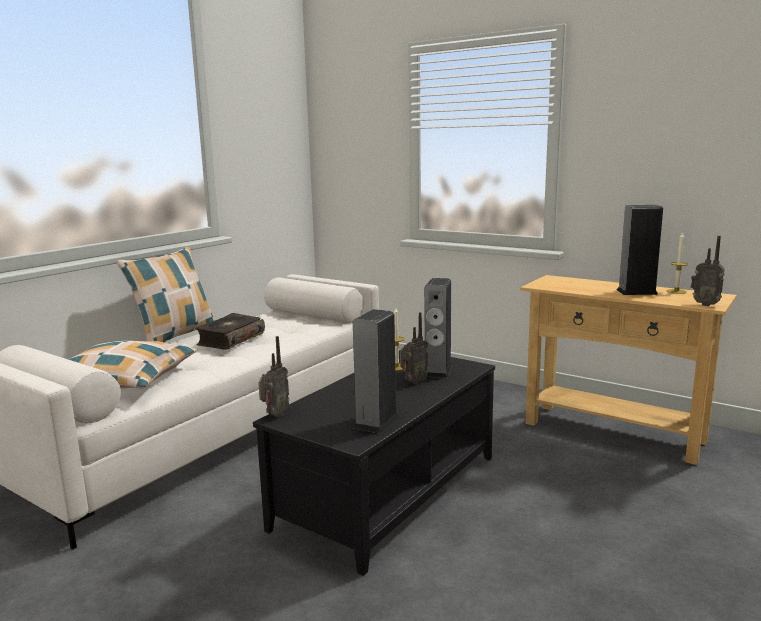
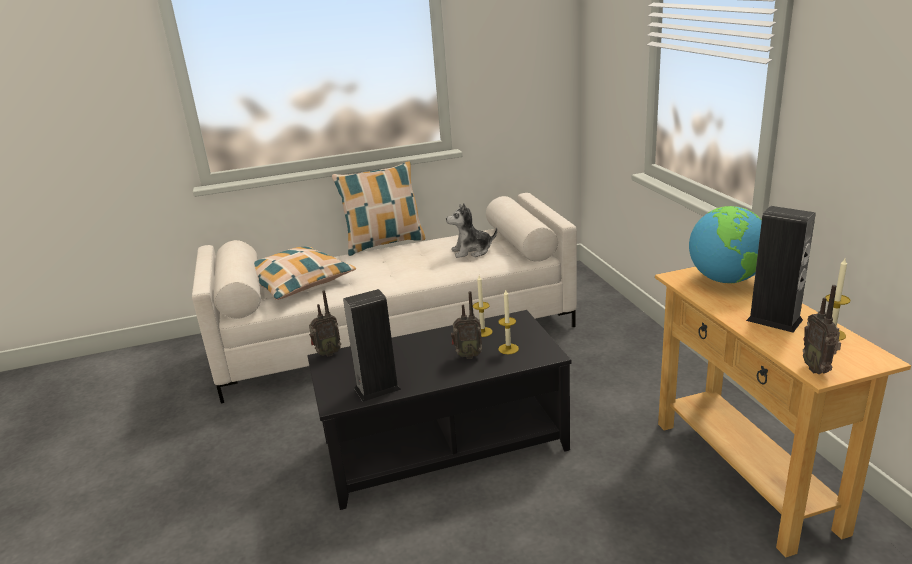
camera: 40 degrees right, 10 degrees up
(230, 339) = (411, 258): book -> none
(282, 326) = (471, 251): none -> plush toy
(437, 371) = (508, 349): speaker -> candle
(568, 282) = (725, 280): none -> globe

